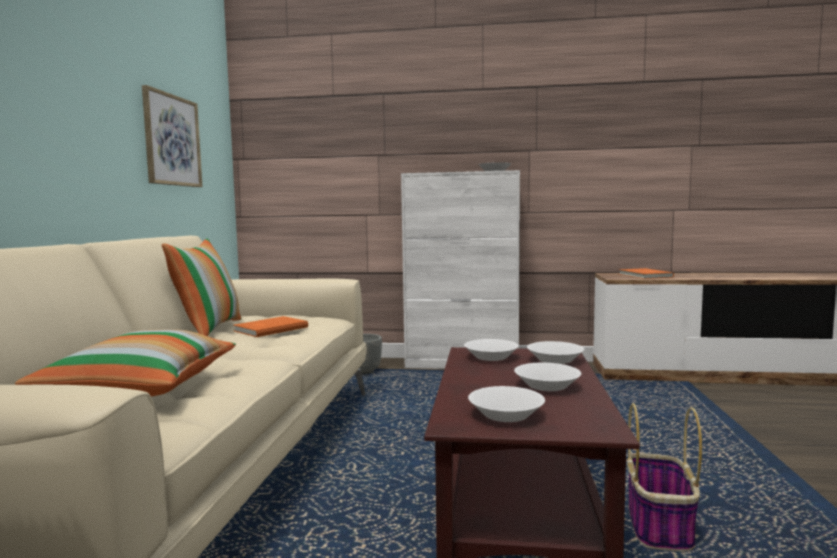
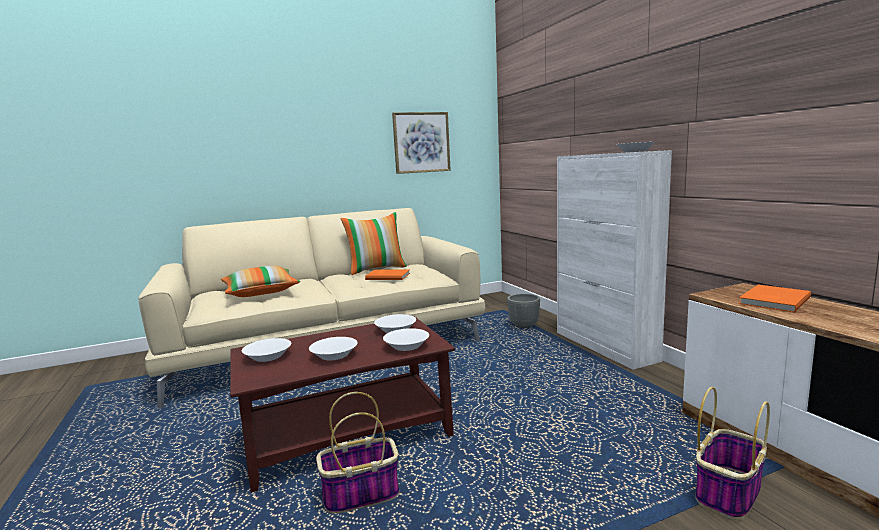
camera: 60 degrees right, 5 degrees up
(710, 400) = (728, 492): none -> basket

